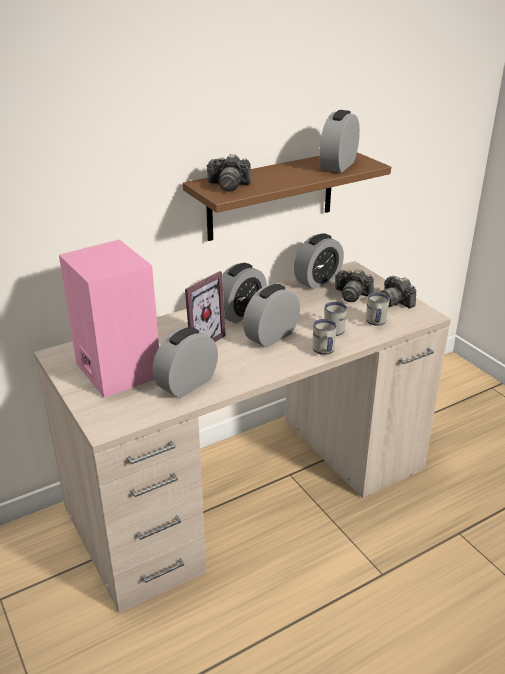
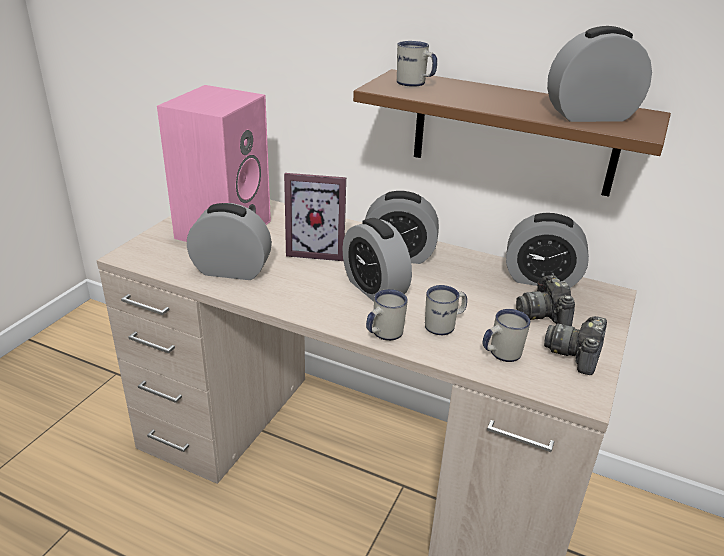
camera: 55 degrees right, 0 degrees up
(228, 185) = (415, 84): camera -> white mug
(271, 336) = (374, 288): alarm clock -> alarm clock turned 135 degrees counterclockwise

